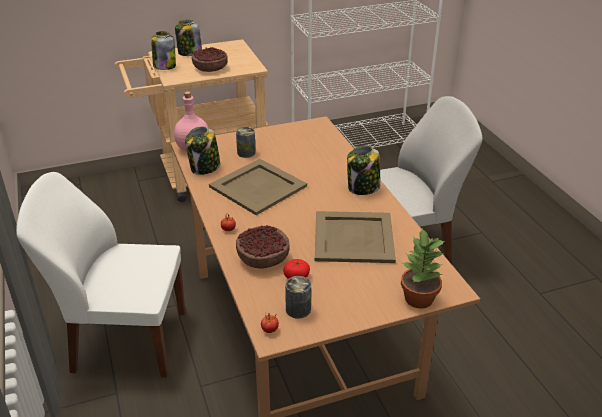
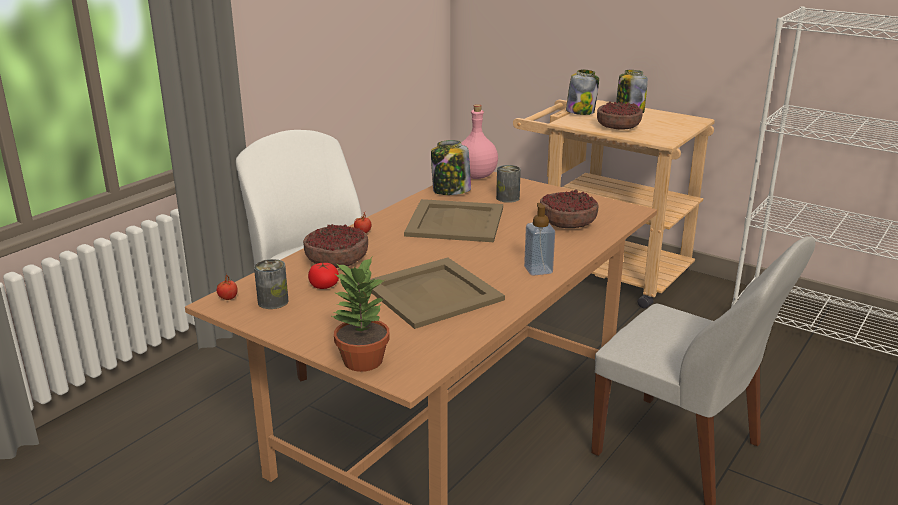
camera: 55 degrees right, 10 degrees down
(311, 150) = (568, 223): none -> bowl
(363, 188) = (538, 270): jar -> soap dispenser

